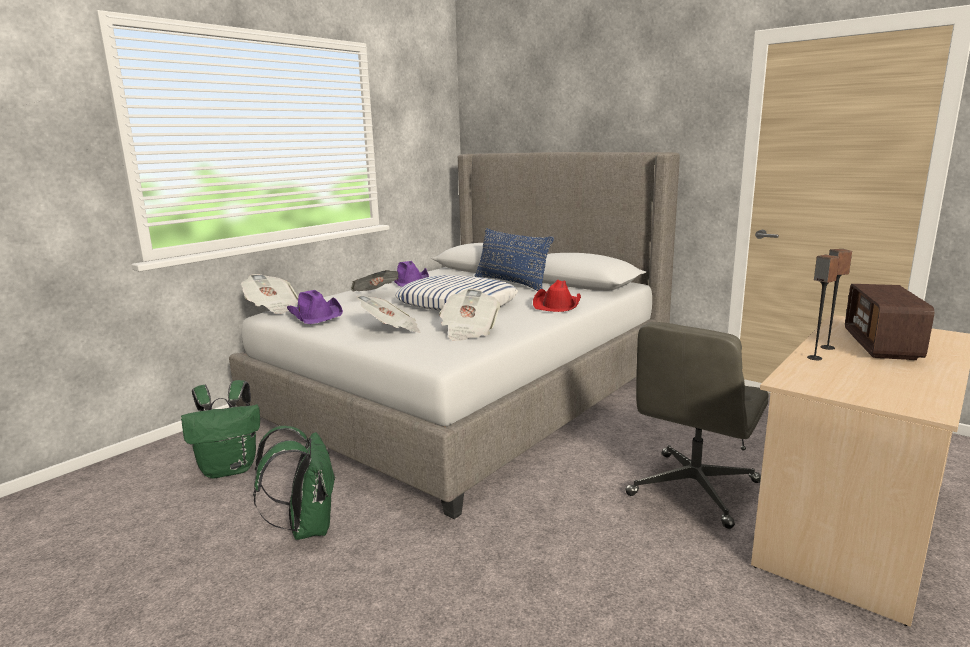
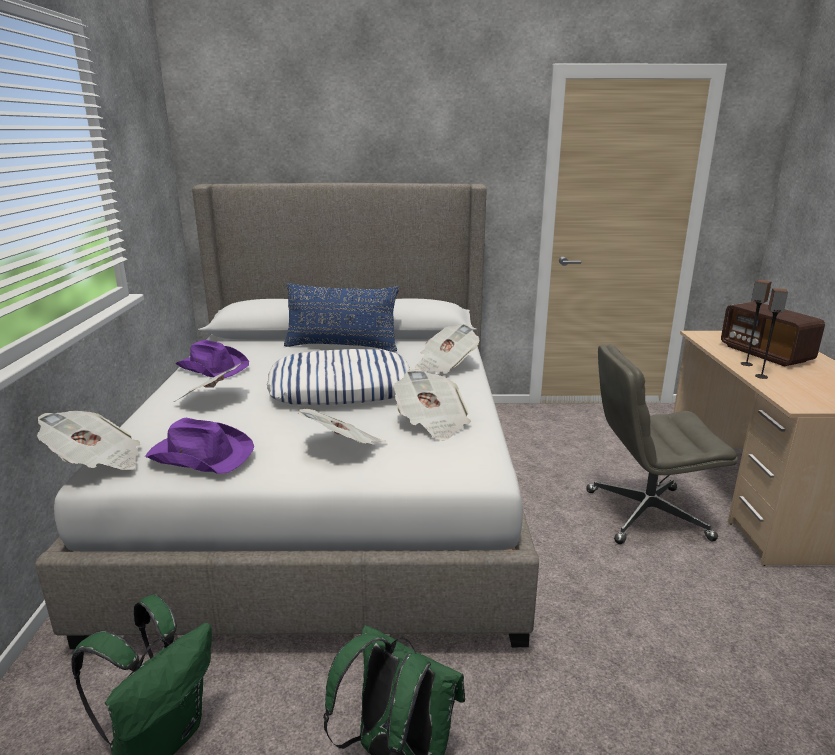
camera: 40 degrees left, 5 degrees up
(557, 305) = (445, 365): red hat -> newspaper
(693, 489) = (645, 515): grey office chair -> grey office chair turned 90 degrees clockwise

